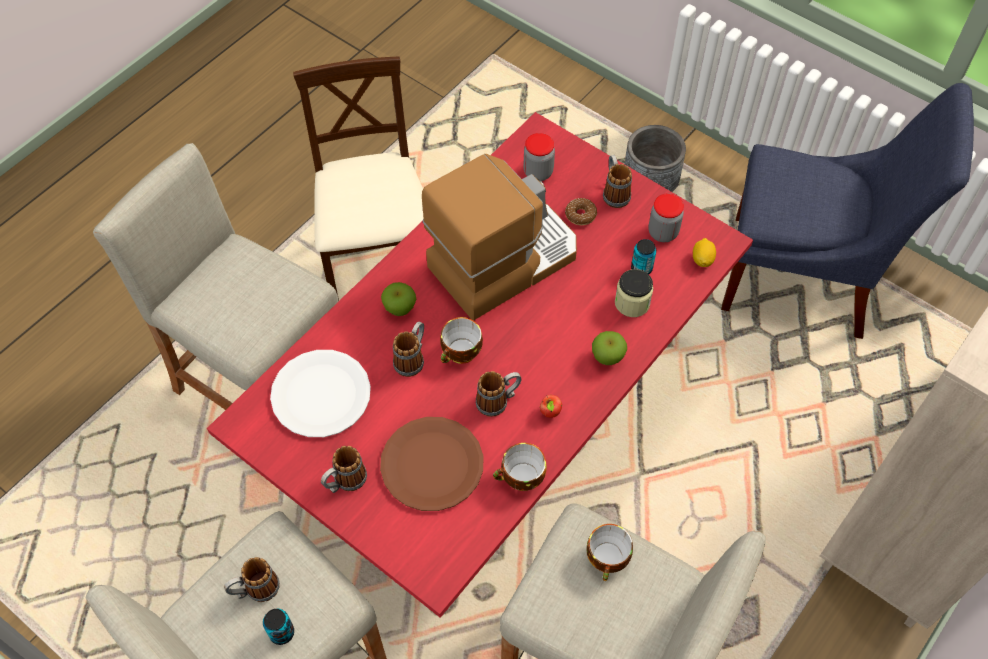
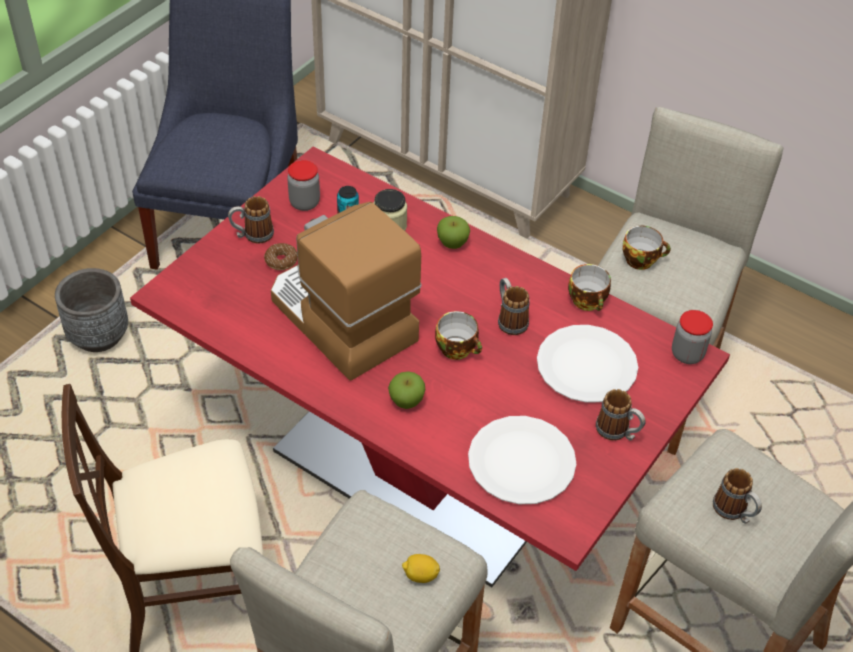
camera: 95 degrees left, 10 degrees down
(281, 633) = (769, 486): can -> none
(412, 358) = (468, 388): mug -> none
(432, 465) = (587, 365): brown plate -> white plate
(538, 172) = (221, 293): jar -> jar (687, 354)
(550, 413) = (518, 282): apple -> none
(702, 259) = (337, 178): lemon -> lemon (420, 575)

